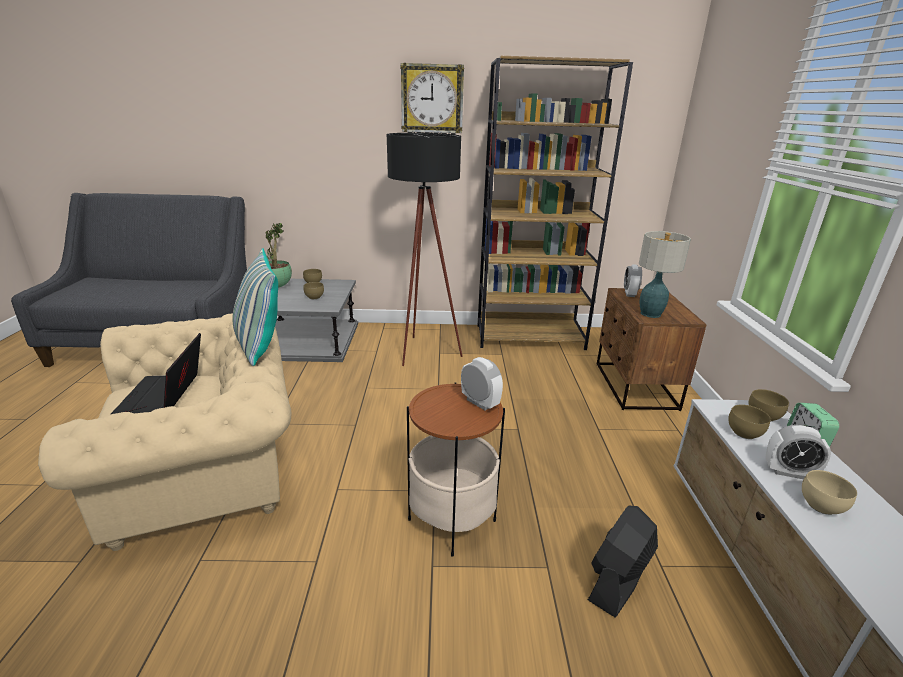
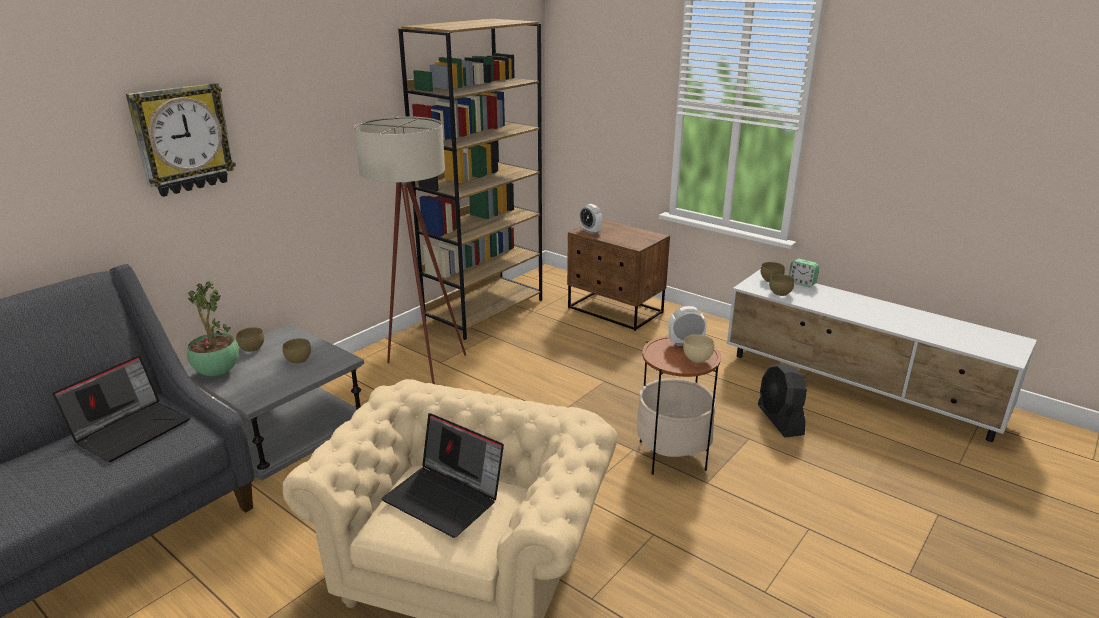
camera: 50 degrees left, 0 degrees up
(180, 288) = (132, 429): none -> laptop
(260, 345) = (488, 394): pillow -> none
(423, 349) = (420, 367): black floor lamp -> beige floor lamp
(432, 103) = (346, 81): wall clock -> wall clock (182, 139)
(651, 314) = (632, 241): table lamp -> none
(789, 472) = (821, 301): alarm clock -> none
(821, 507) = (850, 309): beige bowl -> beige bowl (698, 359)

